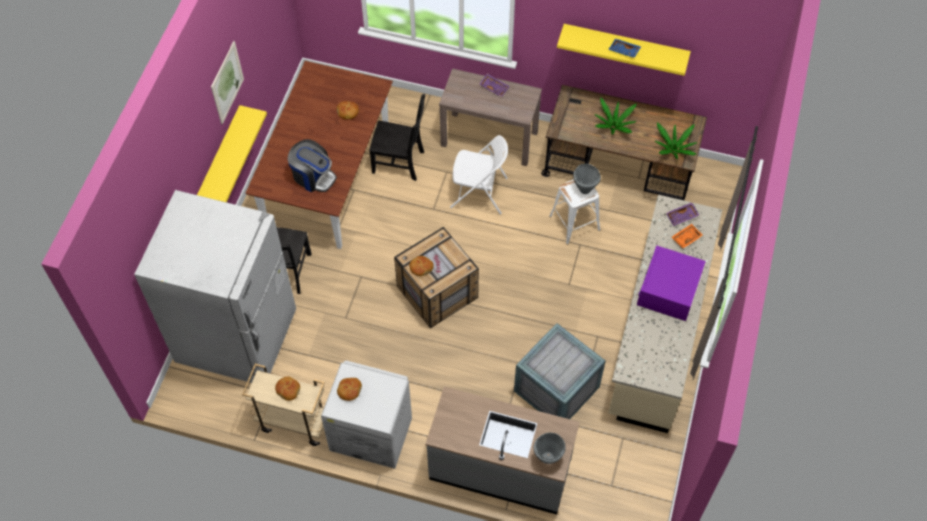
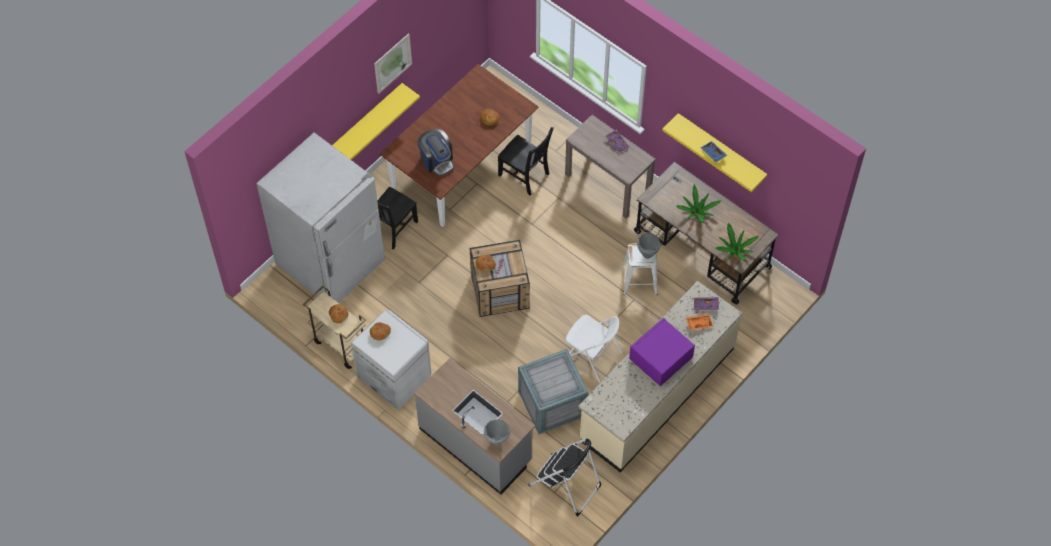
camera: 25 degrees right, 0 degrees up
(479, 193) = (575, 225): white chair -> white chair (591, 355)
(620, 473) = (566, 486): none -> step ladder

